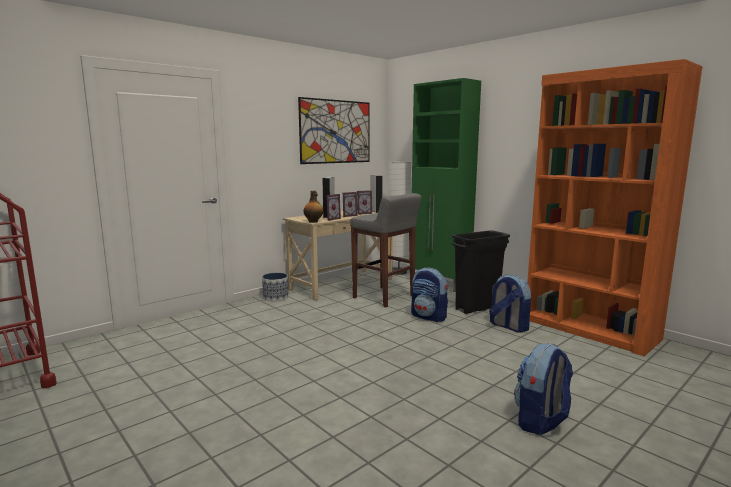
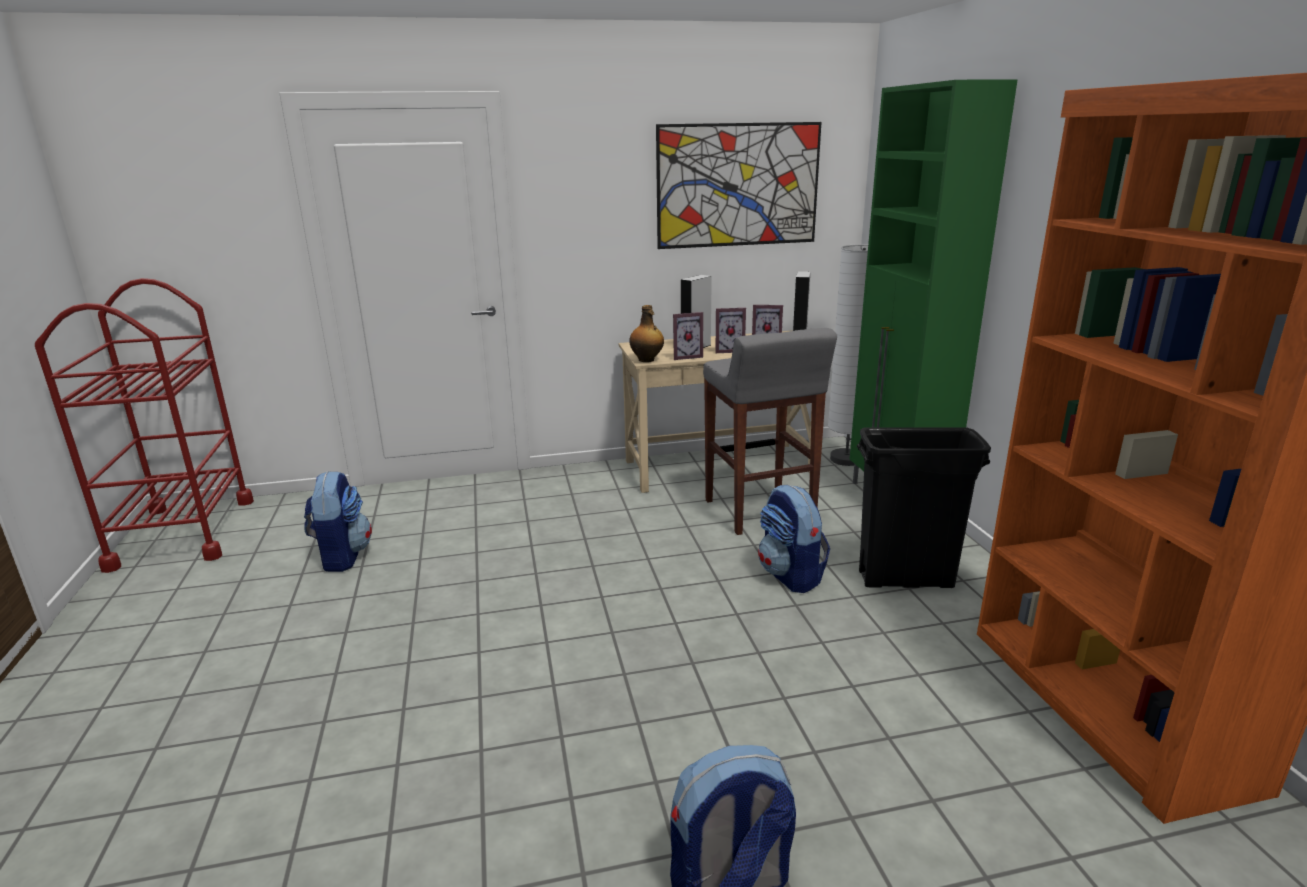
camera: 30 degrees right, 10 degrees up
(275, 297) = (592, 474): planter -> none
(508, 326) = (921, 641): backpack -> backpack (342, 556)

